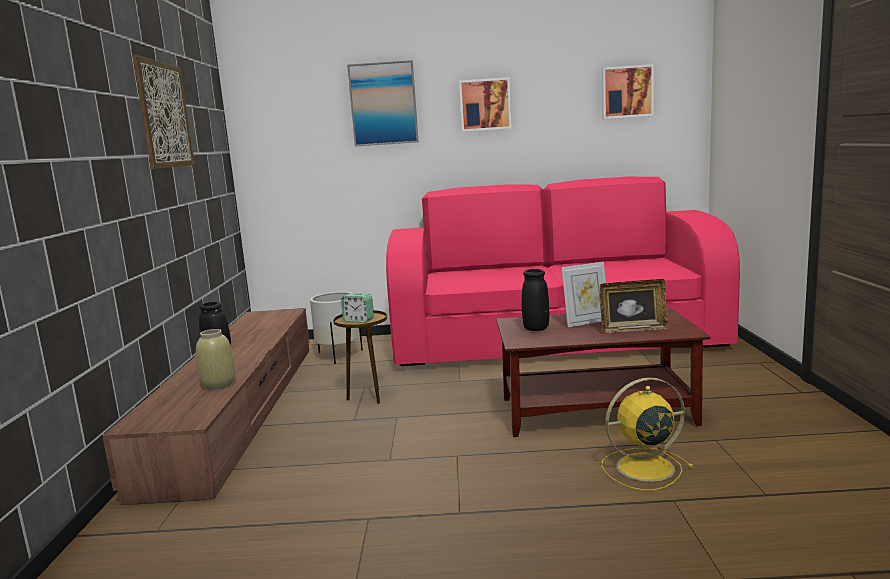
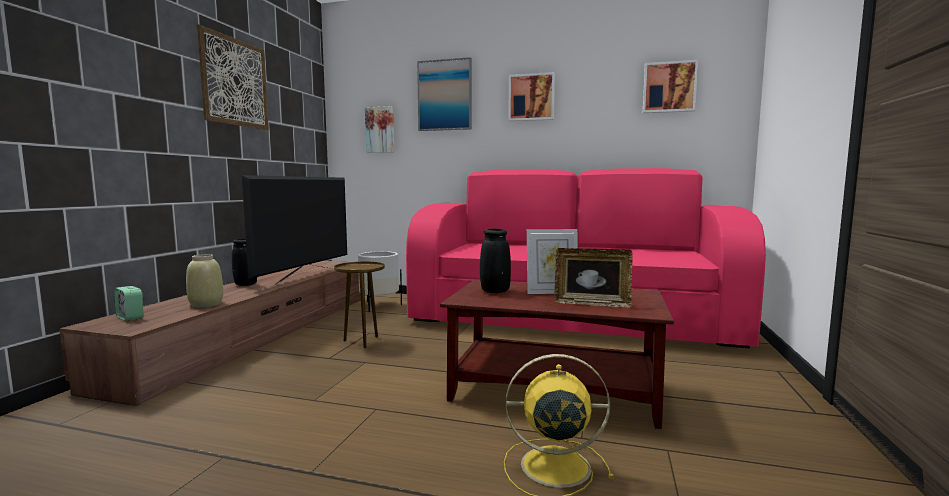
camera: 15 degrees right, 5 degrees down
(269, 335) = (304, 276): none -> television
(304, 147) = (380, 130): none -> picture
(358, 320) = (356, 268): alarm clock -> alarm clock (130, 317)

